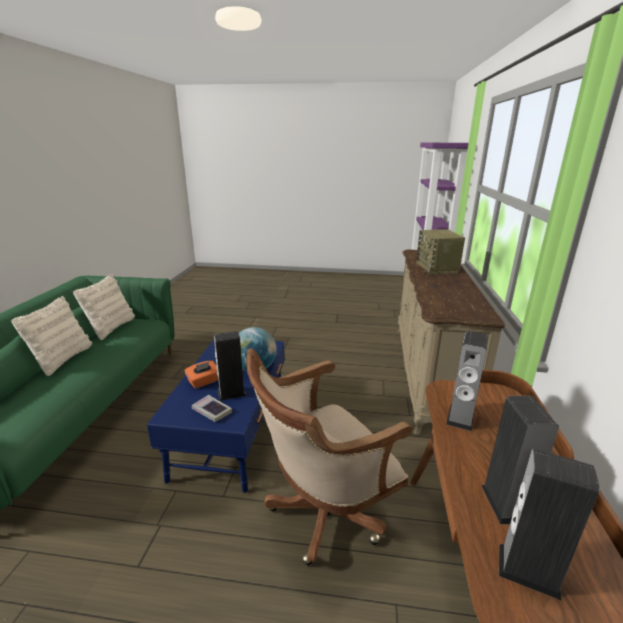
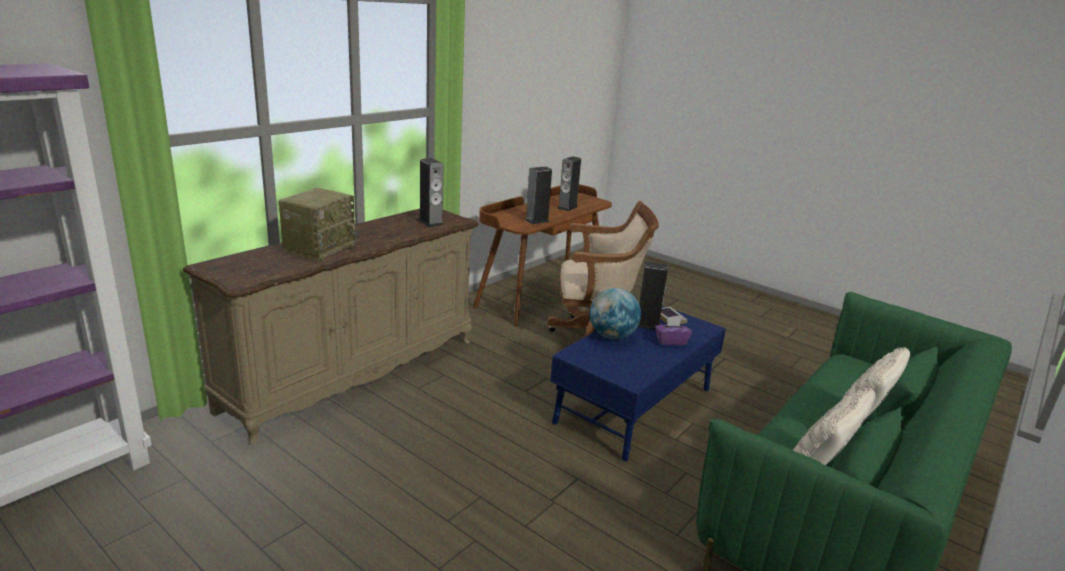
camera: 150 degrees left, 0 degrees up
(203, 382) = (671, 341): orange tissue box -> purple tissue box
(528, 570) = (584, 202): speaker -> speaker (431, 222)

